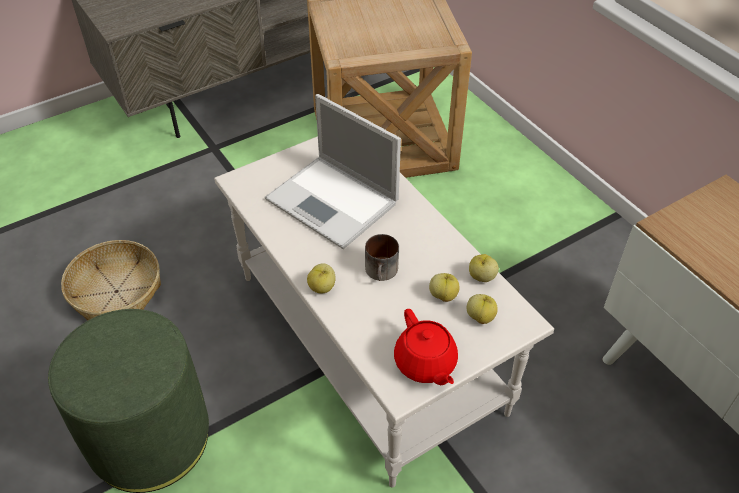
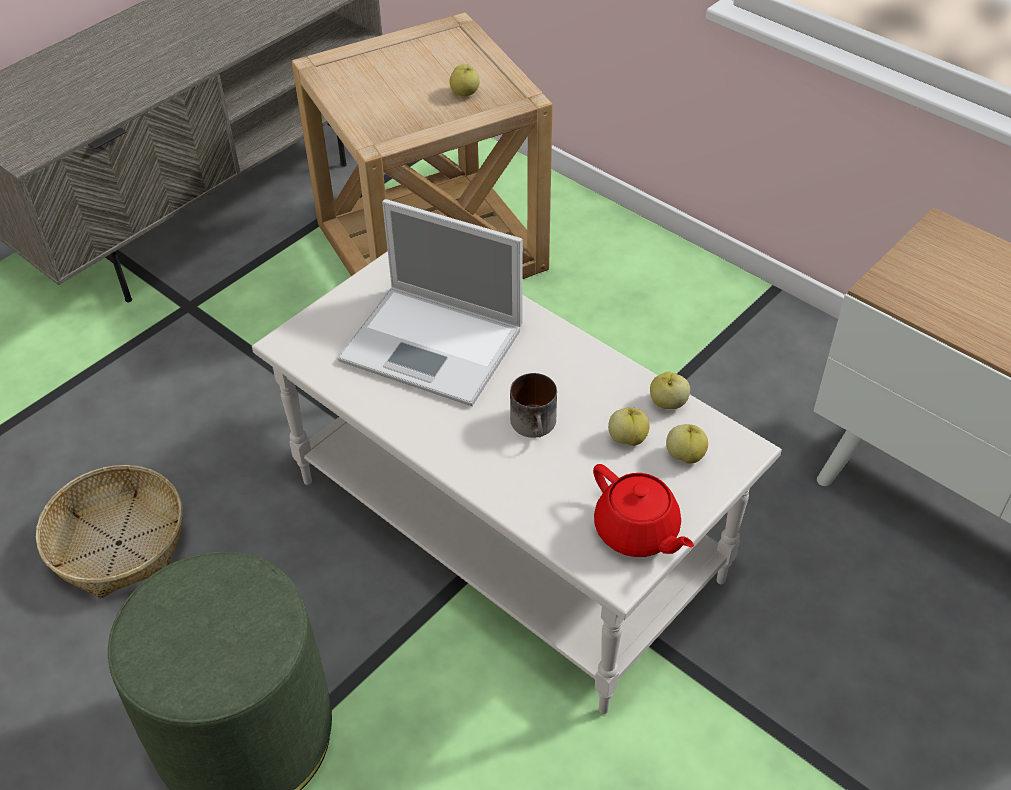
camera: 15 degrees left, 0 degrees up
(322, 287) = (463, 463): apple -> apple (465, 93)

